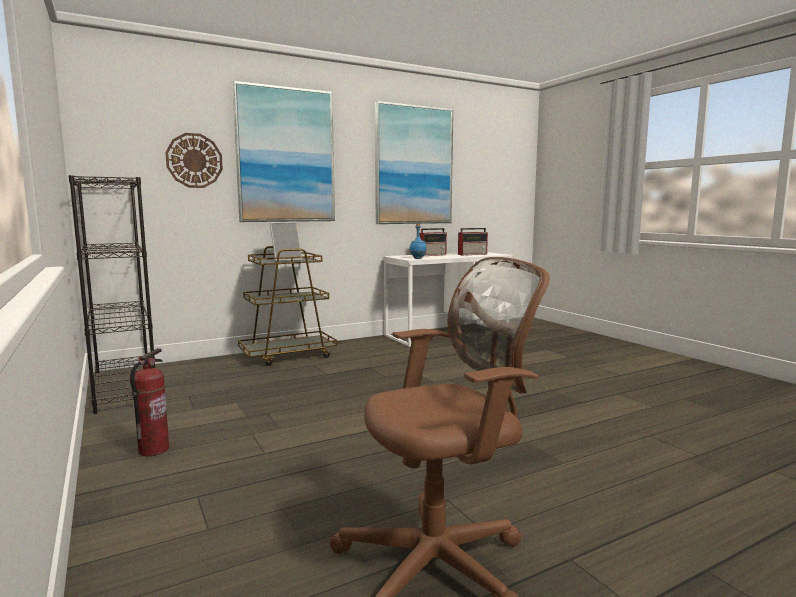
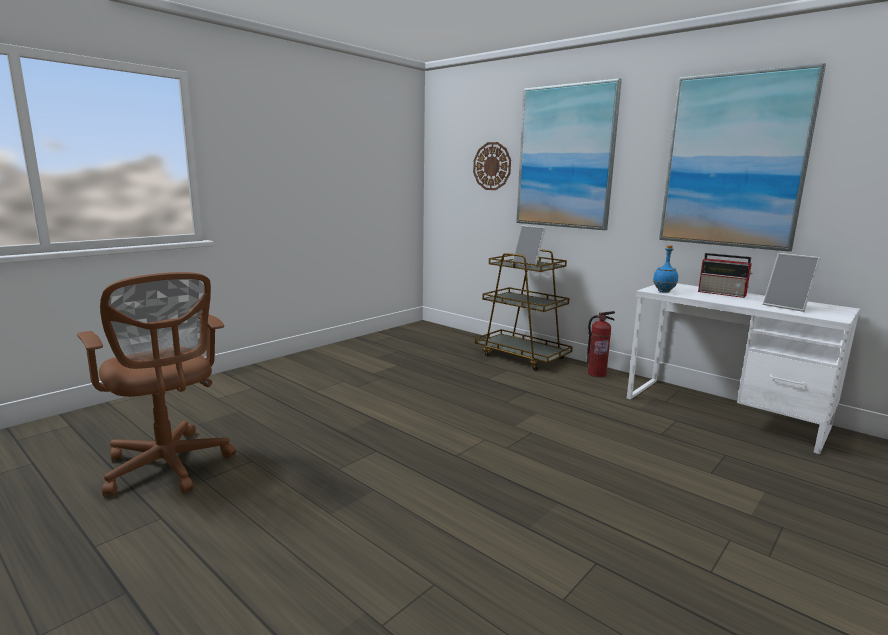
camera: 70 degrees right, 5 degrees up
(123, 386) = (404, 333): black bookcase -> none
(153, 450) = (310, 364): fire extinguisher -> fire extinguisher (596, 374)
(473, 254) = (787, 306): radio -> picture frame

